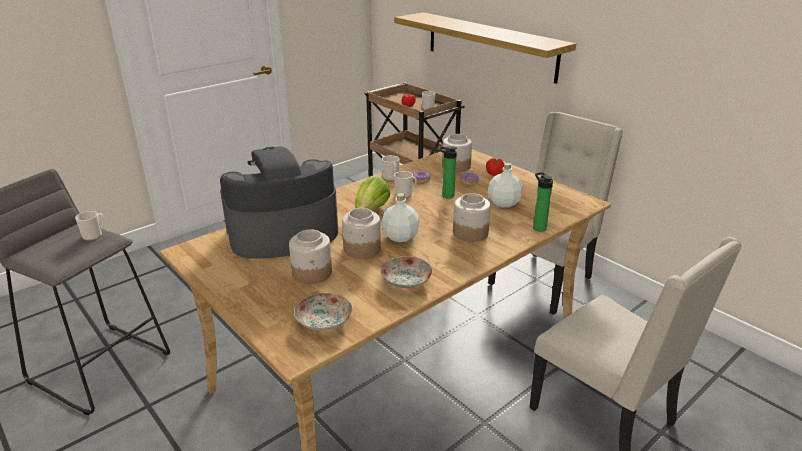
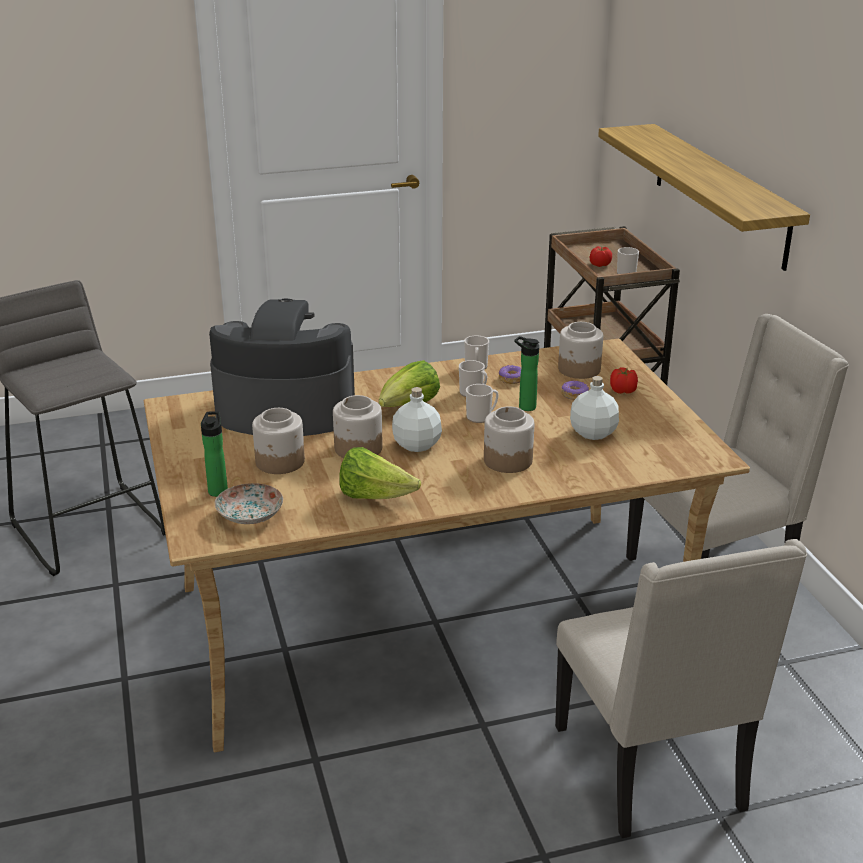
camera: 25 degrees right, 0 degrees up
(94, 235) = (100, 367): mug -> mug (481, 417)
(405, 281) = (375, 496): plate -> lettuce
(538, 227) = (605, 474): bottle -> bottle (218, 490)

